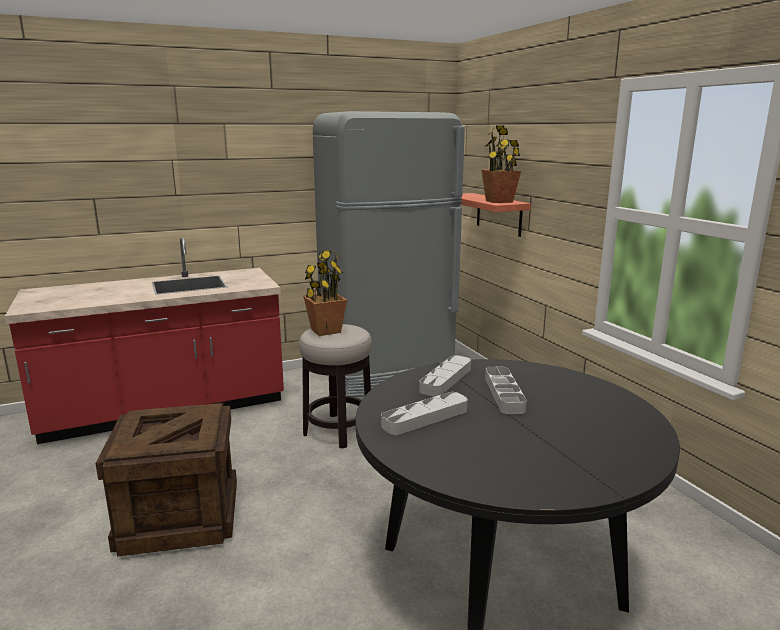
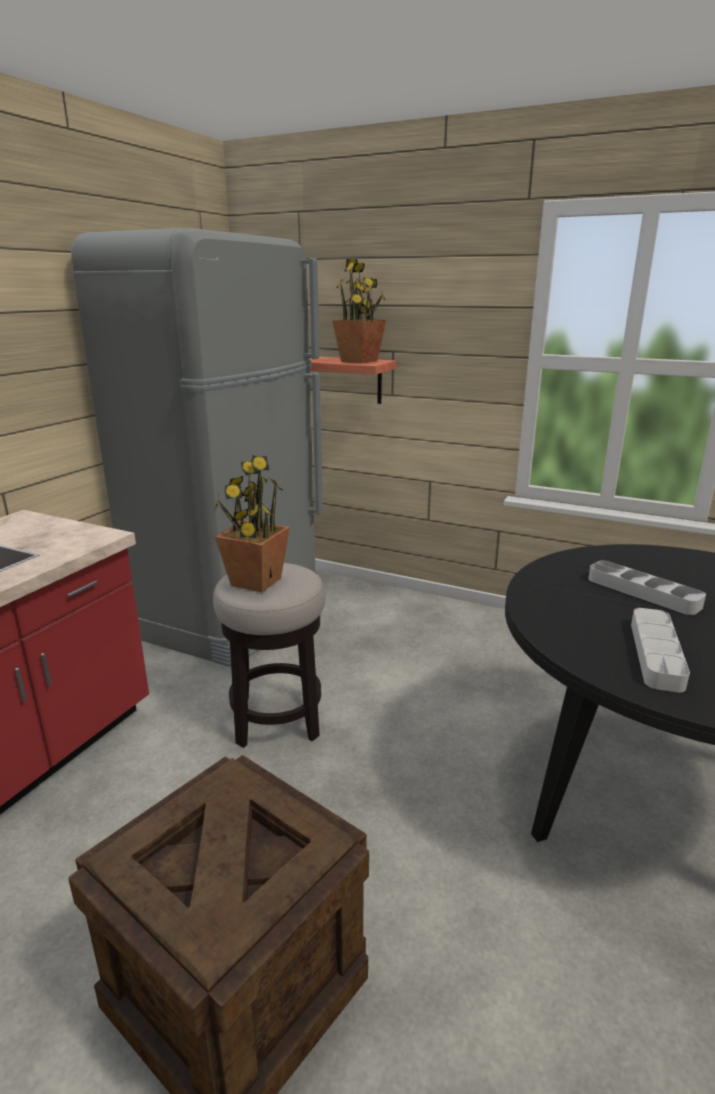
camera: 40 degrees left, 5 degrees up
(446, 379) = (565, 597): grey tray -> none

